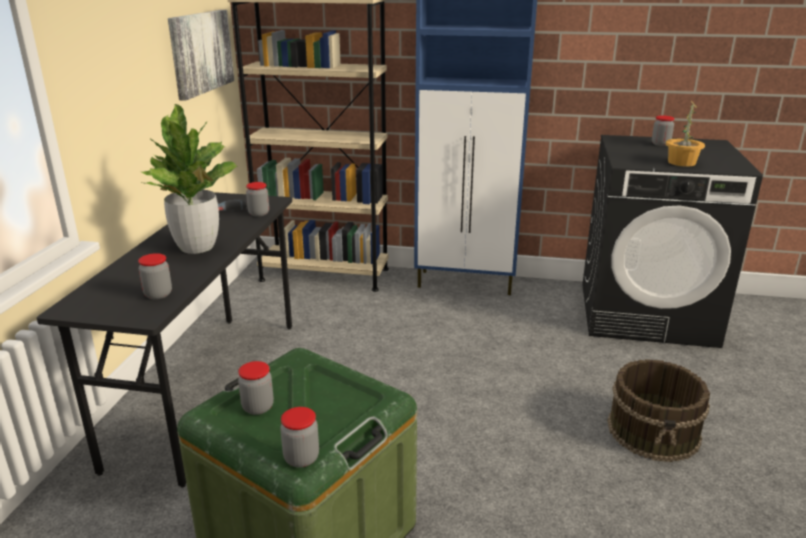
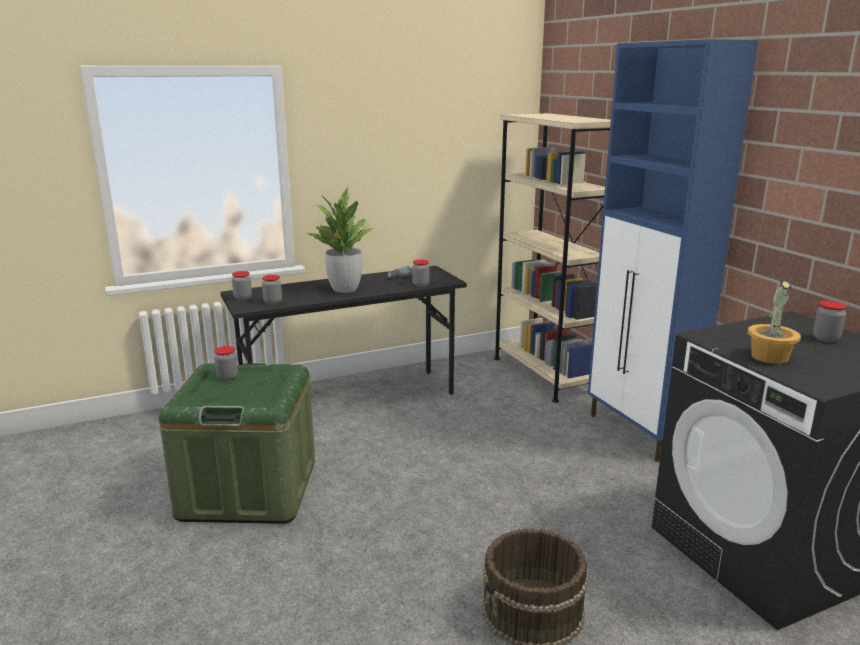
camera: 55 degrees right, 5 degrees down
(200, 52) = (477, 157): picture -> none
(301, 458) = (185, 401): jar -> jar (243, 298)

